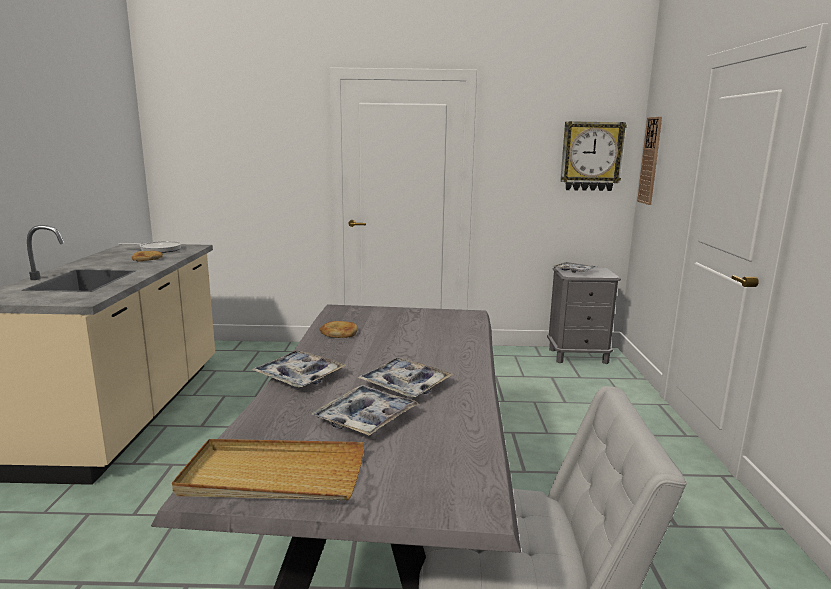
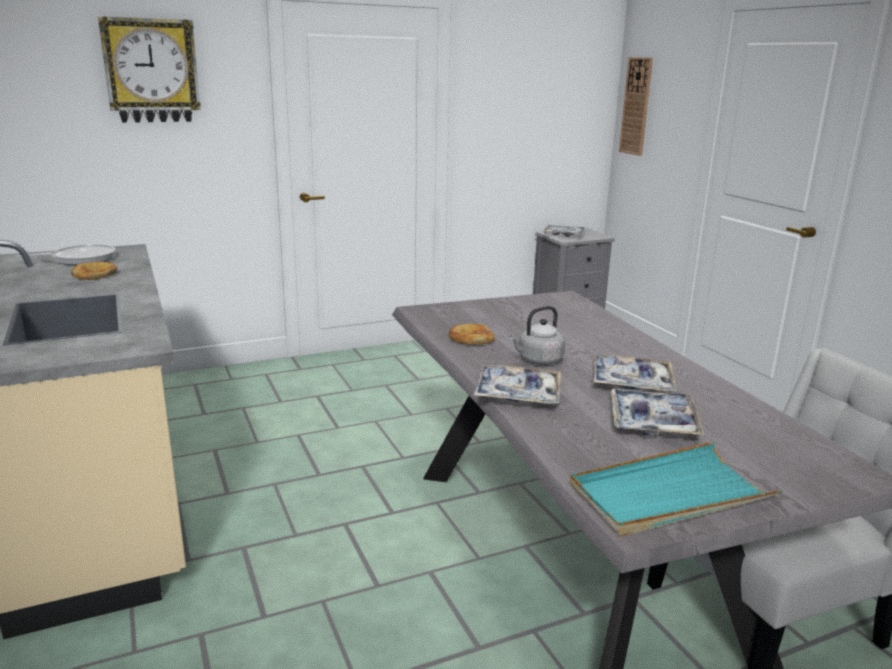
camera: 25 degrees left, 5 degrees up
(273, 476) = (669, 494): beige tray -> turquoise tray
(360, 356) = (538, 360): none -> grey kettle
(591, 156) = (571, 101): wall clock -> wall clock (151, 71)

